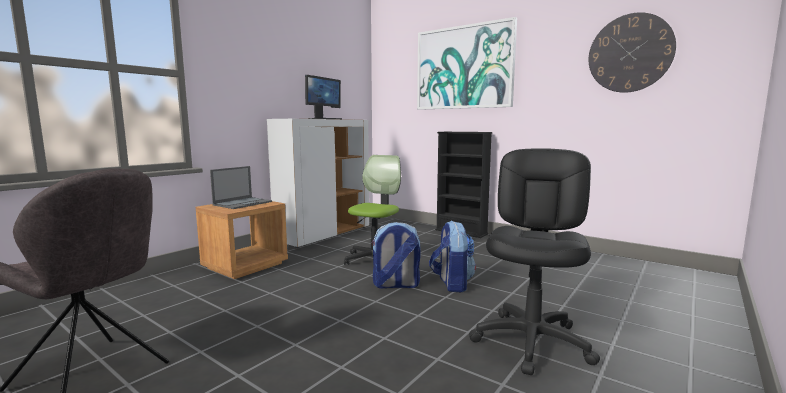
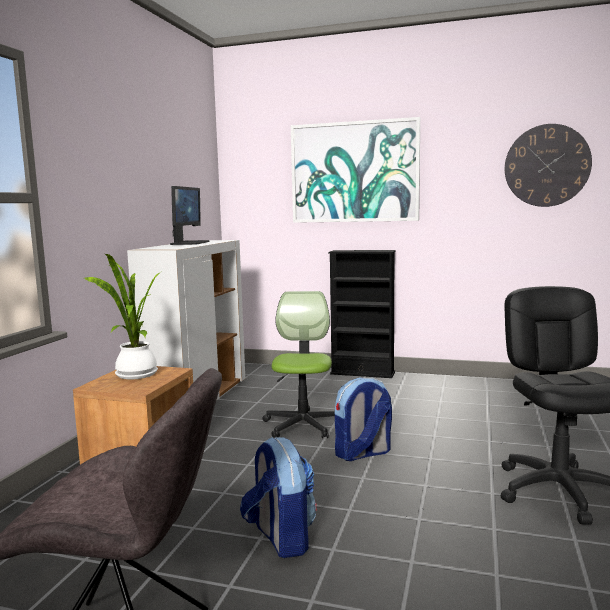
camera: 20 degrees left, 0 degrees up
(243, 203) = (134, 375): laptop -> potted plant
(452, 284) = (420, 441): backpack -> backpack (280, 538)

